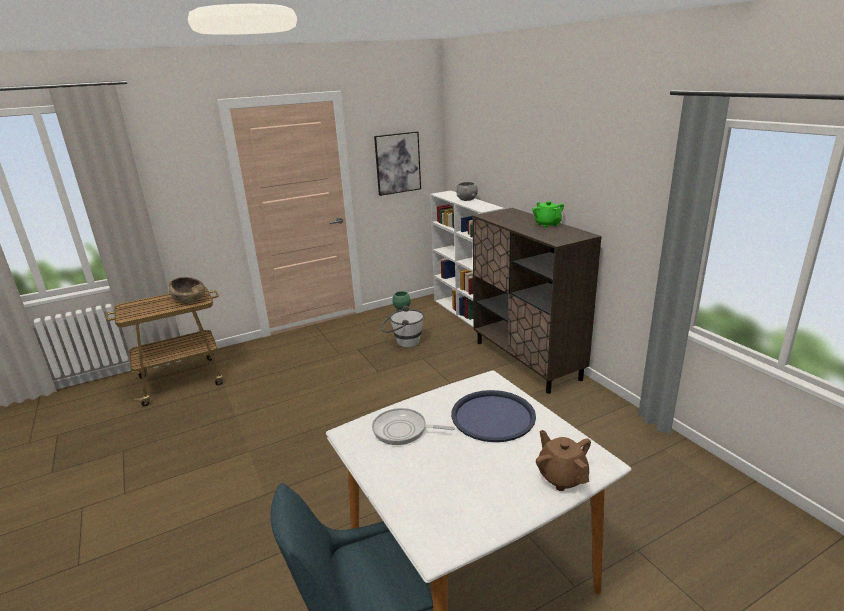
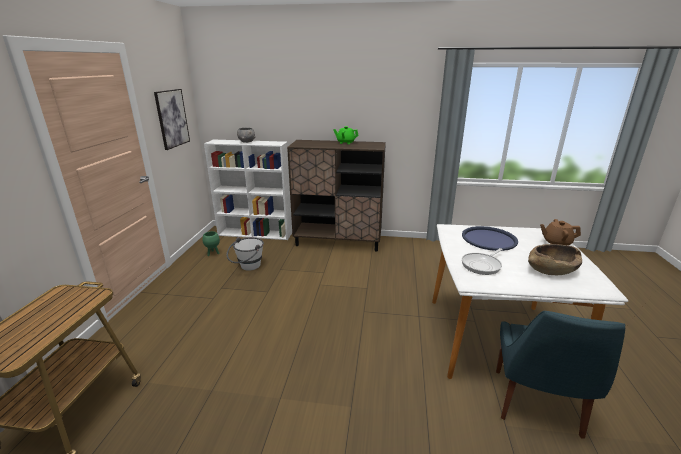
camera: 55 degrees left, 0 degrees up
(189, 299) = (70, 301): brown bowl -> brown bowl (551, 269)

